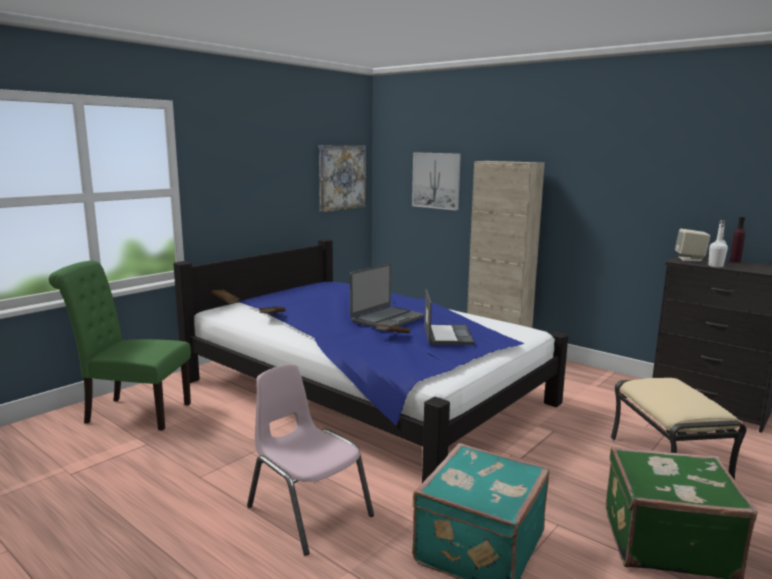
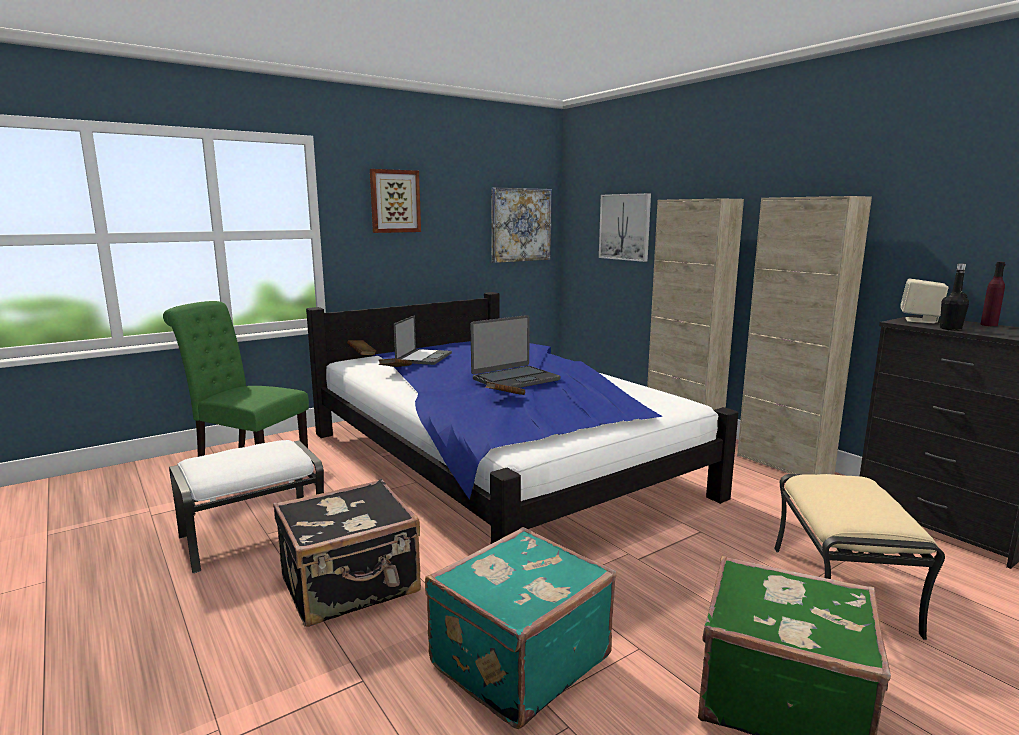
camera: 15 degrees right, 0 degrees up
(189, 479) = (254, 535): none -> white ottoman
(241, 159) = (395, 201): none -> picture
(308, 511) = (351, 586): pink chair -> black suitcase
(447, 335) = (570, 400): laptop -> laptop (424, 357)
(585, 371) = (783, 464): none -> beige cabinet
(715, 266) = (950, 329): white bottle -> black bottle

